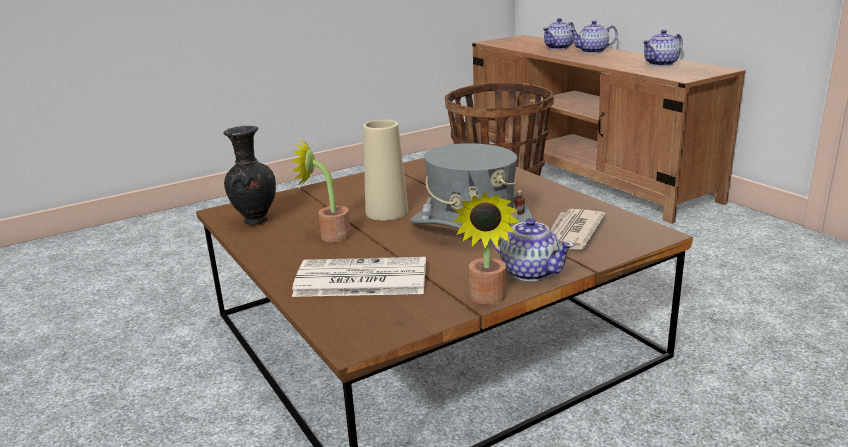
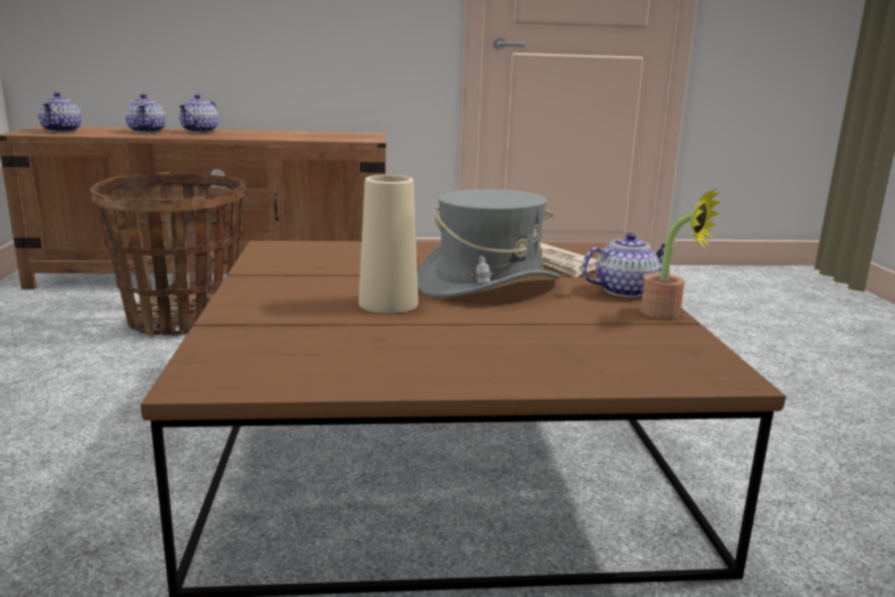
camera: 65 degrees left, 5 degrees down
(254, 221) = (283, 369): black vase -> none
(329, 236) = (418, 339): potted plant -> none
(359, 279) = (571, 349): newspaper -> none
(661, 64) = (308, 134): teapot -> teapot (62, 130)

